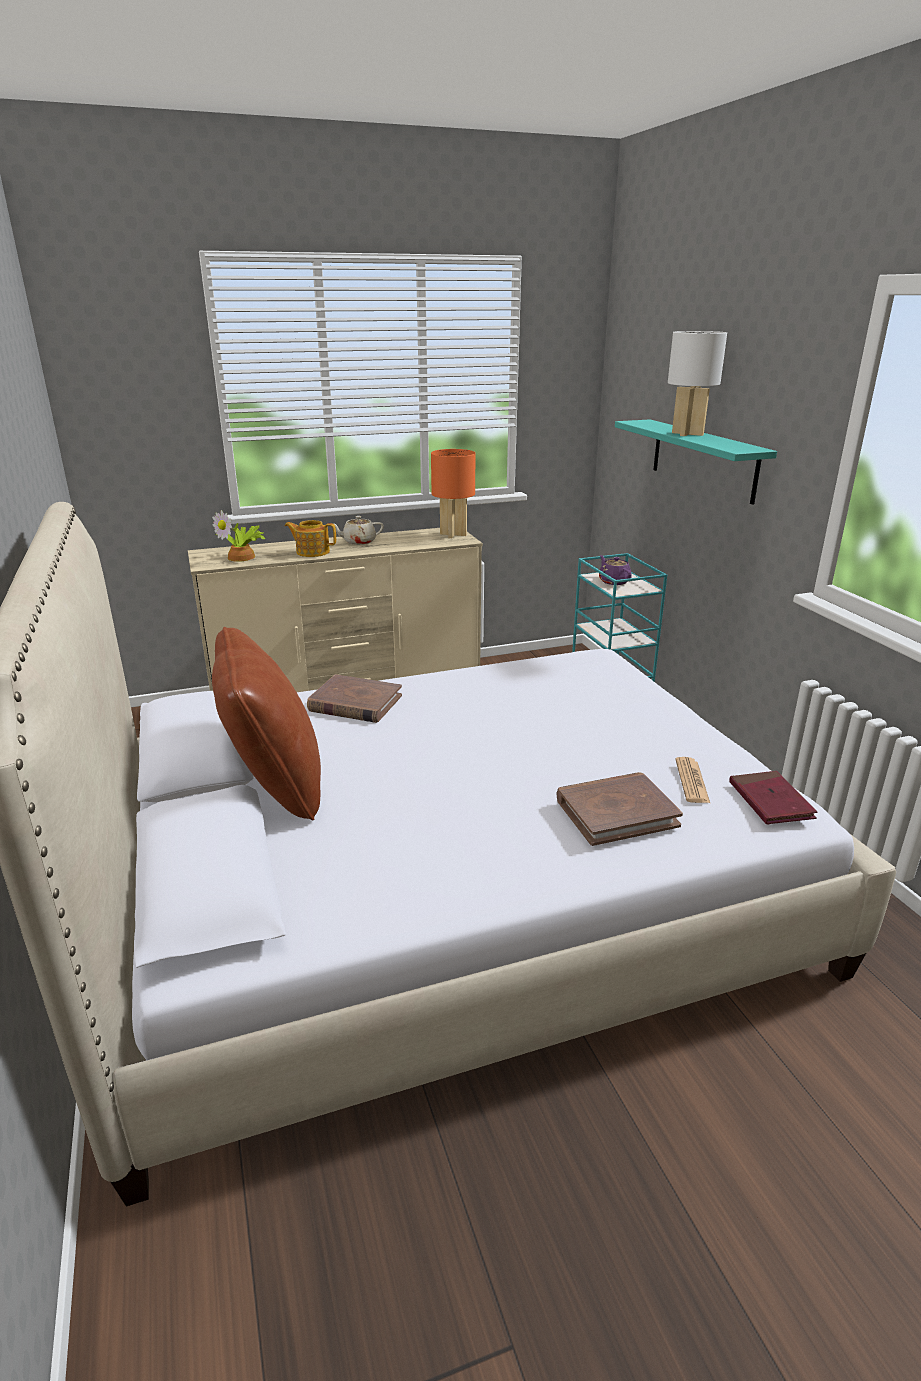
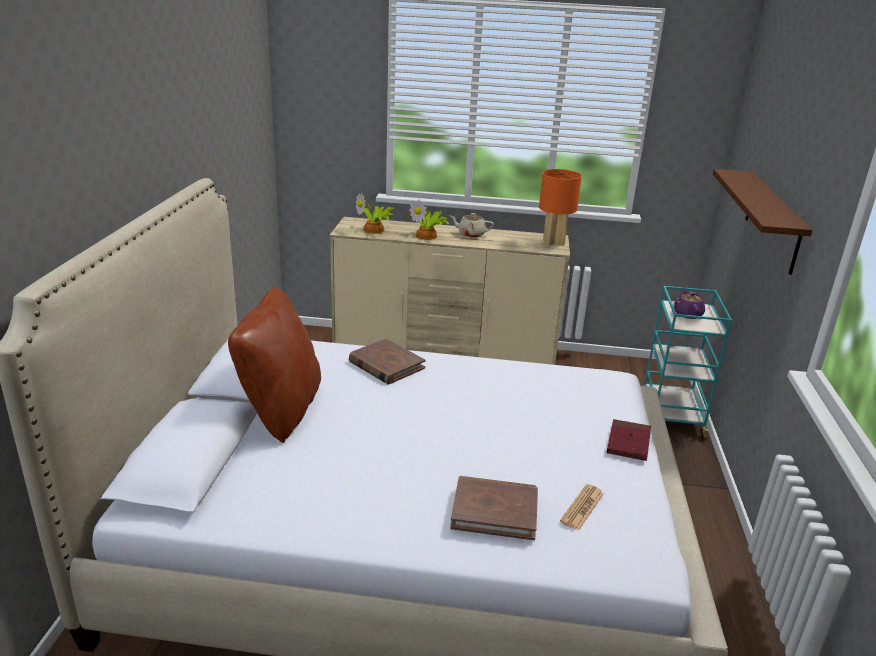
camera: 25 degrees right, 0 degrees up
(312, 552) = (428, 236): teapot -> potted plant
(686, 434) = (756, 194): white table lamp -> none
(703, 459) = (773, 221): turquoise shelf -> brown shelf
(770, 801) = (634, 547): red book -> red book (628, 442)

